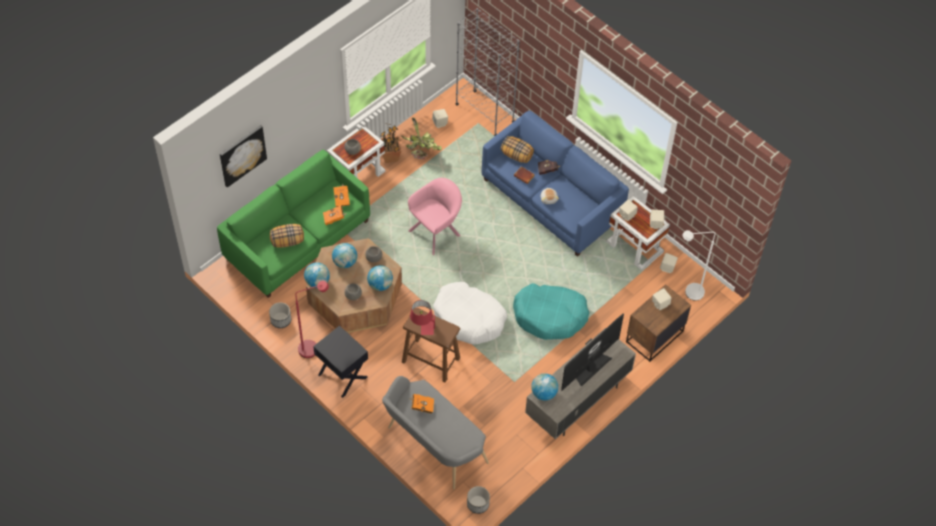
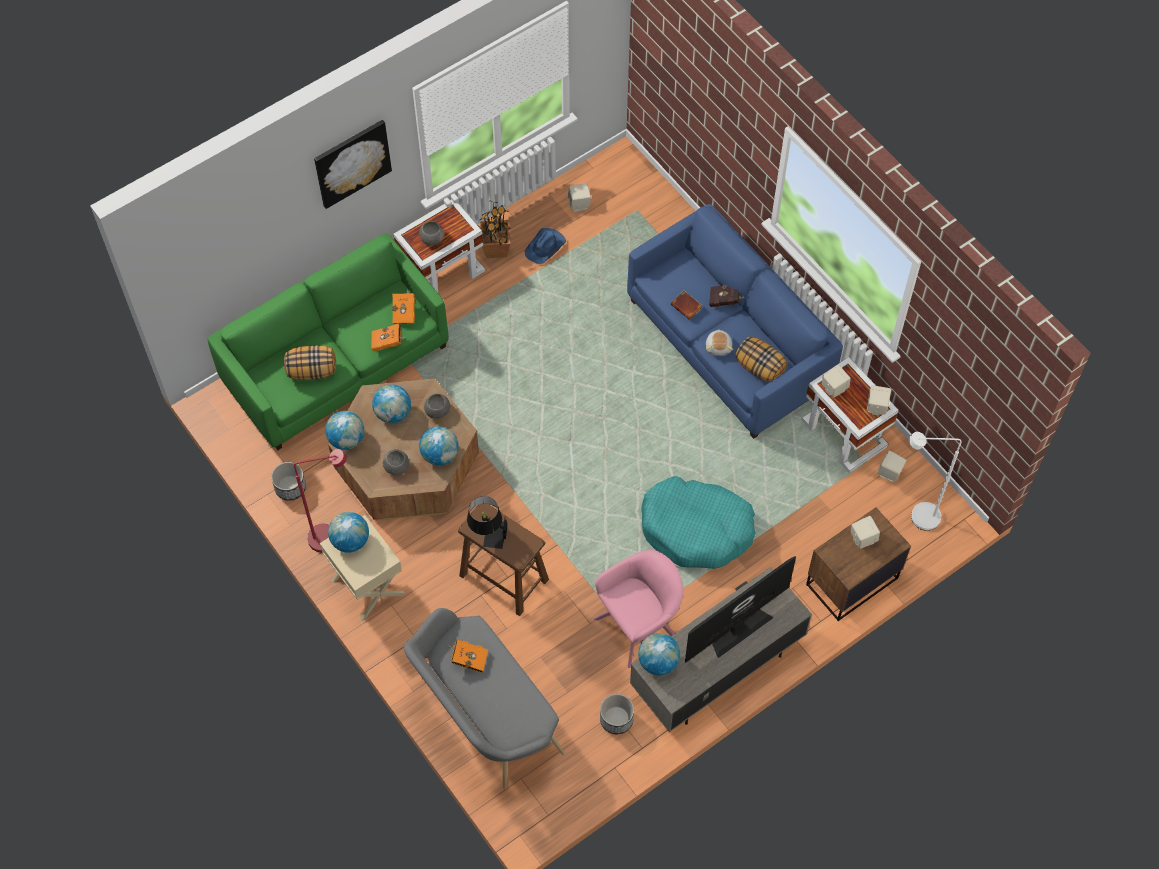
camera: 10 degrees right, 5 degrees up
(242, 155) = (246, 237): picture -> picture (352, 162)
(333, 342) = (350, 540): none -> globe
(342, 376) = (367, 587): black nightstand -> beige nightstand
(422, 152) = (545, 247): potted plant -> blue hat
(423, 326) = (488, 533): red table lamp -> black table lamp
(436, 232) = (546, 375): pink armchair -> pink armchair (640, 625)
(469, 318) = (572, 518): white dog bed -> none
(477, 504) = (537, 818): planter -> planter (616, 719)
(484, 113) = (649, 195): grey bookcase -> none
(517, 155) = (681, 272): pillow -> pillow (760, 367)

